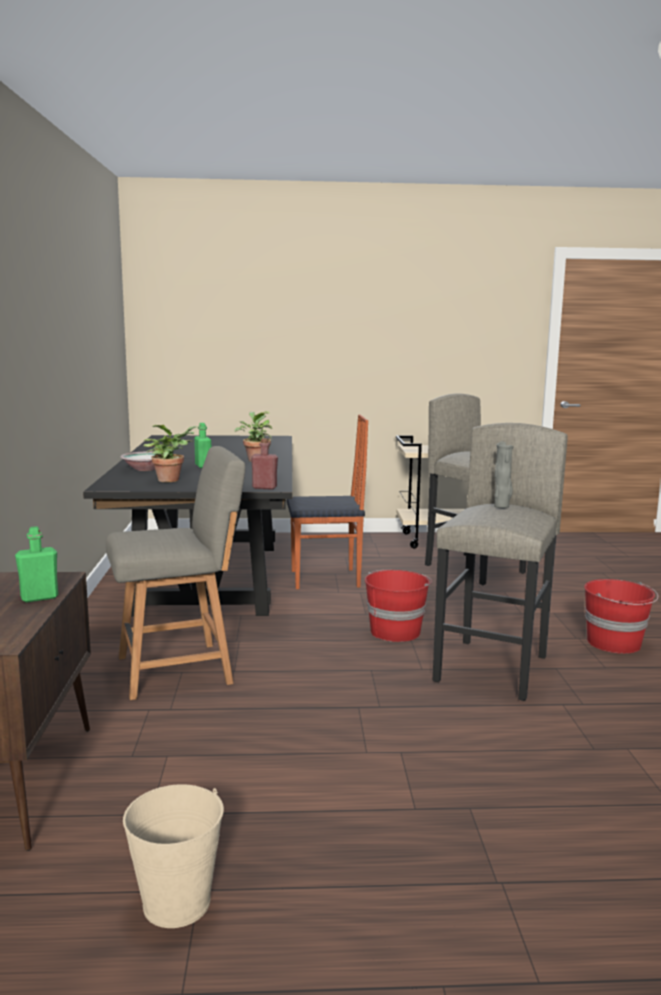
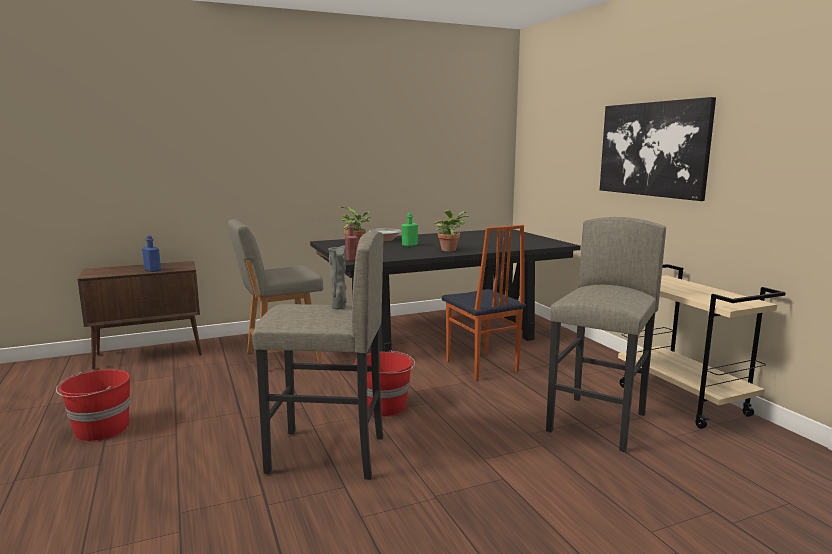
camera: 70 degrees right, 0 degrees up
(39, 597) = (152, 270): green bottle -> blue bottle
(176, 902) = (40, 402): beige bucket -> none
(179, 669) = (280, 357): grey chair -> grey chair turned 105 degrees clockwise
(363, 334) = (652, 149): none -> picture
(615, 643) = (436, 523): red bucket -> red bucket (100, 430)

